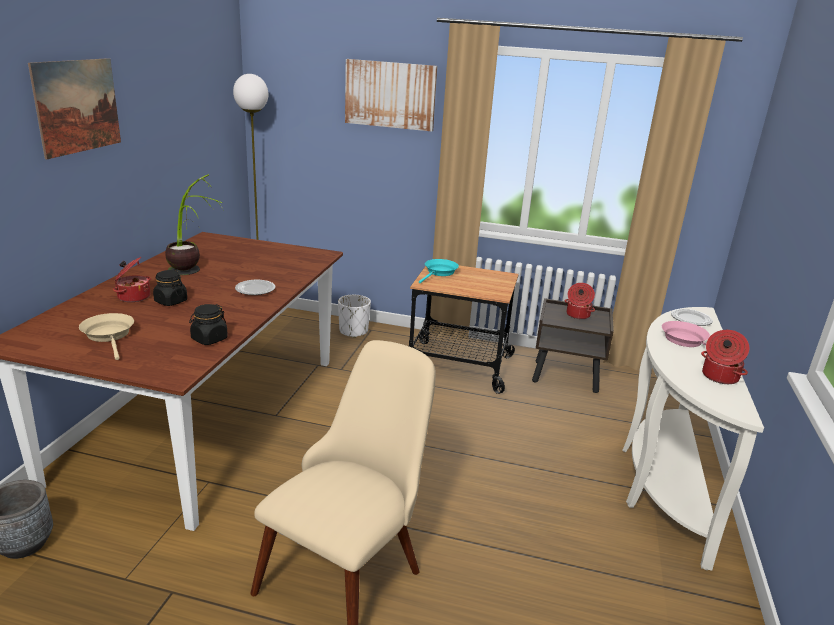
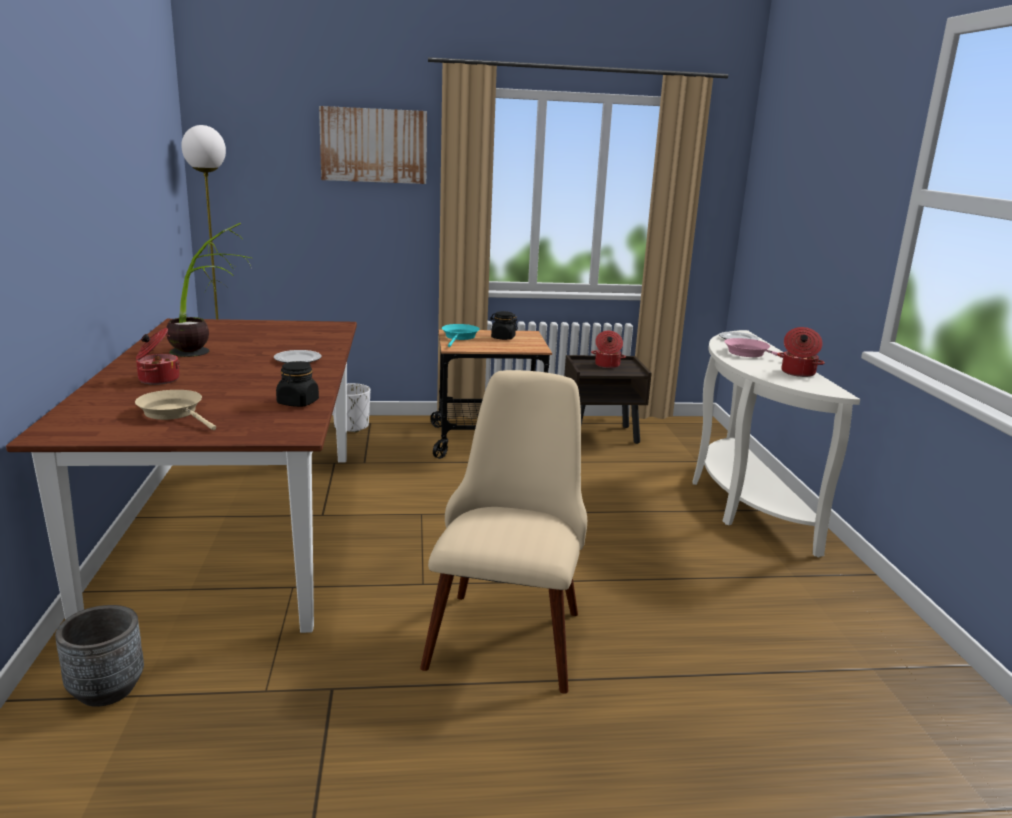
camera: 20 degrees left, 5 degrees down
(77, 106) = (70, 145): picture -> none
(170, 301) = (210, 378): black jar -> black jar (503, 338)

